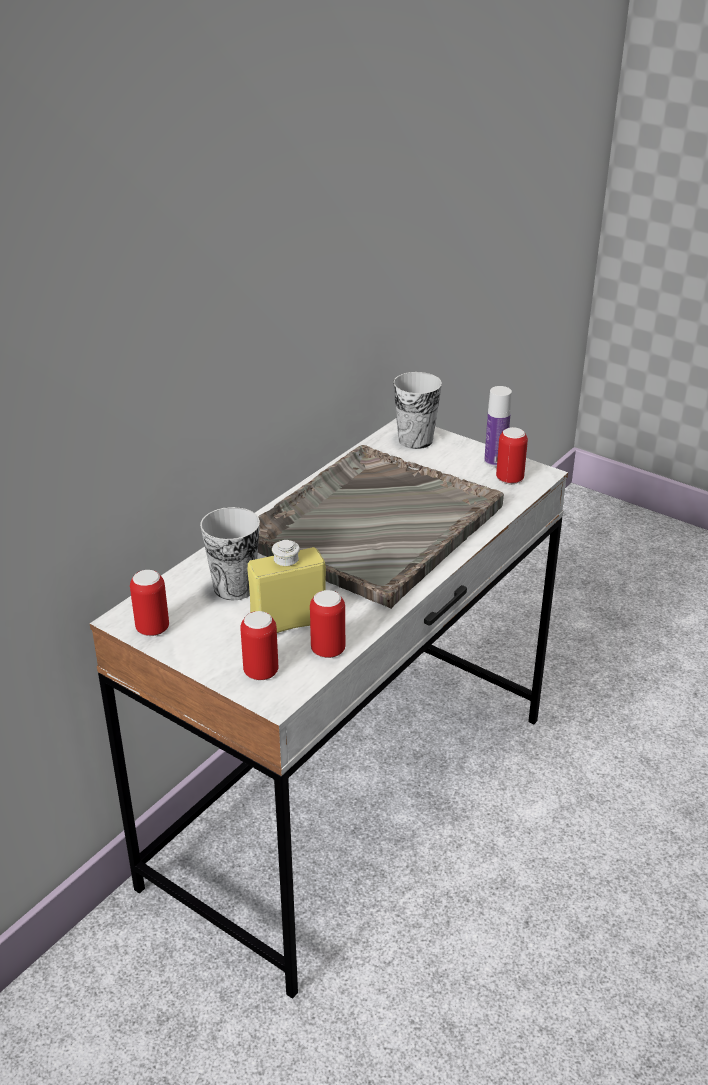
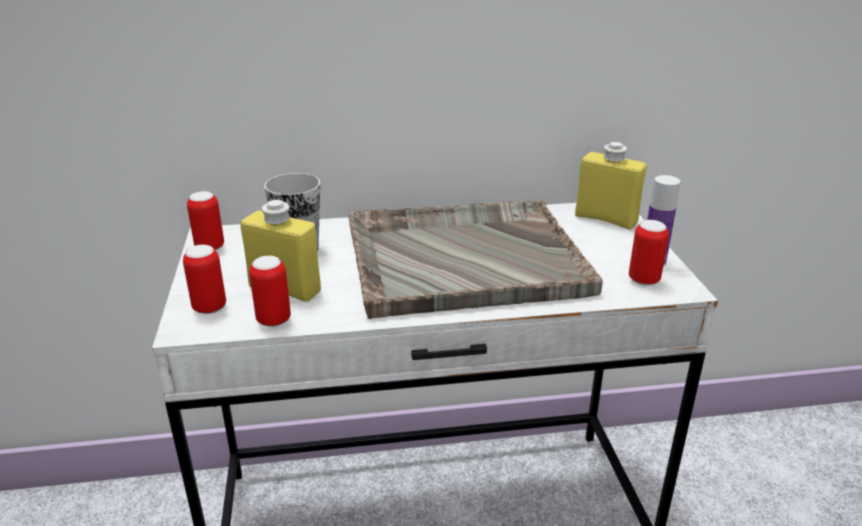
camera: 45 degrees right, 5 degrees down
(415, 440) = (606, 219): cup -> yellow bottle

